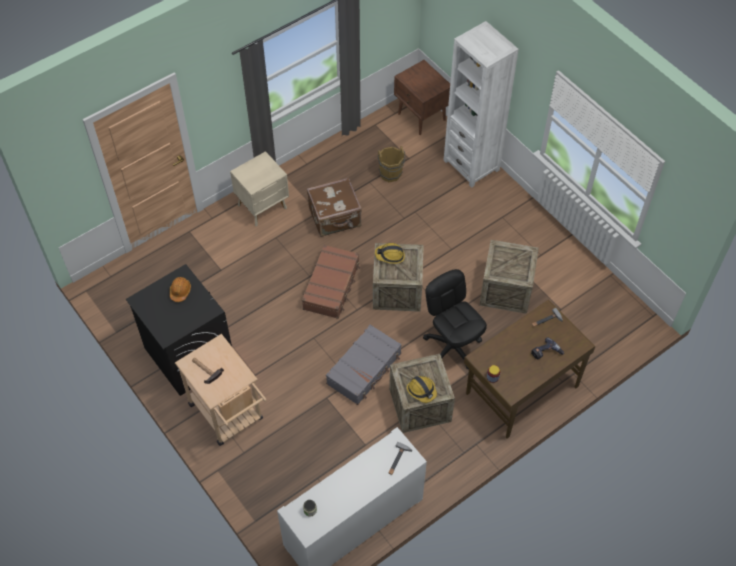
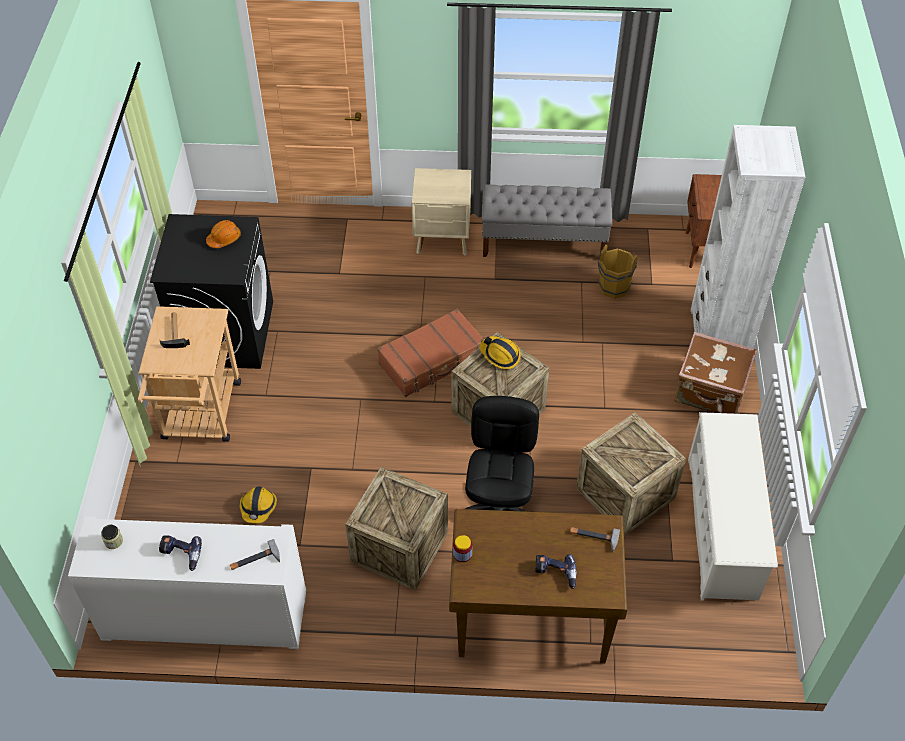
camera: 40 degrees right, 5 degrees down
(325, 171) = (544, 242): none -> grey bench
(335, 218) = (507, 295): brown suitcase -> brown suitcase (710, 392)
(355, 488) = (181, 555): none -> power drill
(364, 369) = (380, 467): grey suitcase -> none
(421, 390) = (385, 518): hard hat -> hard hat (258, 507)
(569, 274) = (722, 528): none -> white shoe rack

